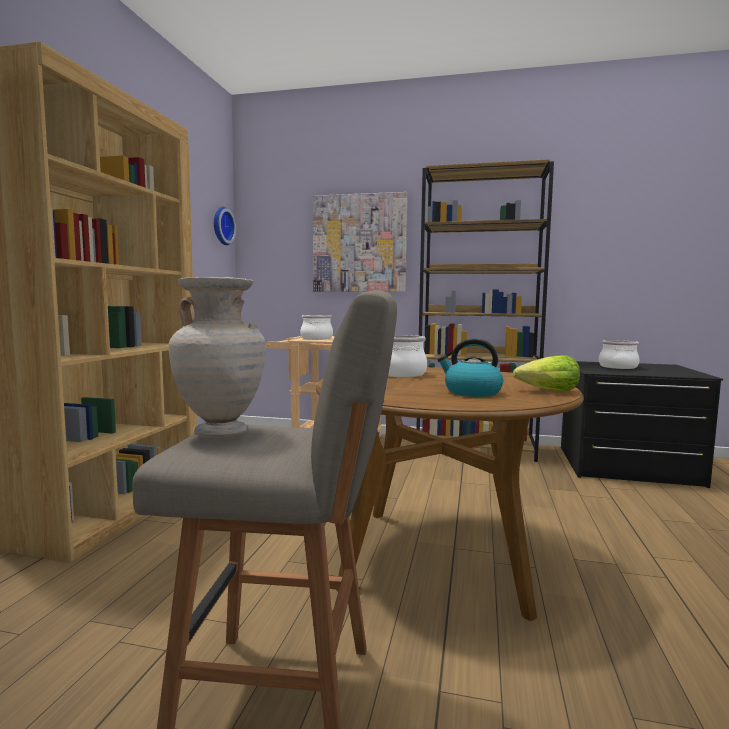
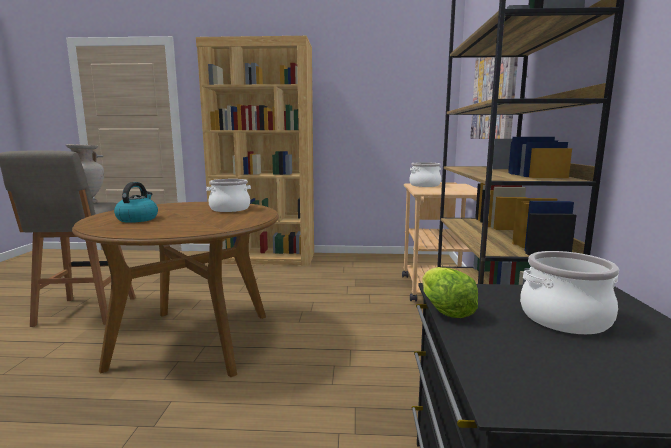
camera: 80 degrees right, 5 degrees up
(221, 226) = (433, 83): wall clock -> none
(548, 391) = (128, 231): lettuce -> lettuce (444, 309)

